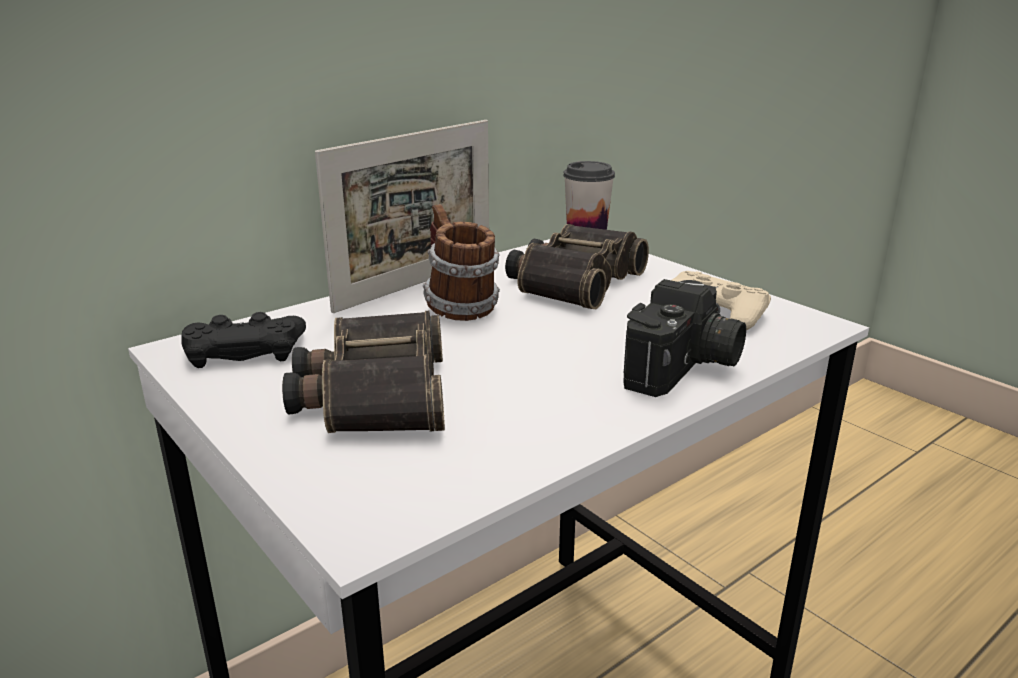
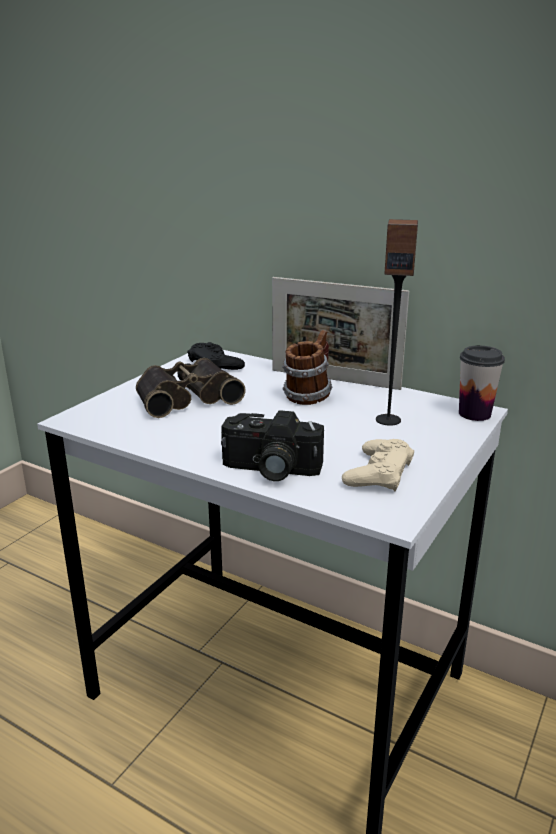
camera: 70 degrees right, 0 degrees up
(573, 281) = (388, 420): binoculars -> speaker

